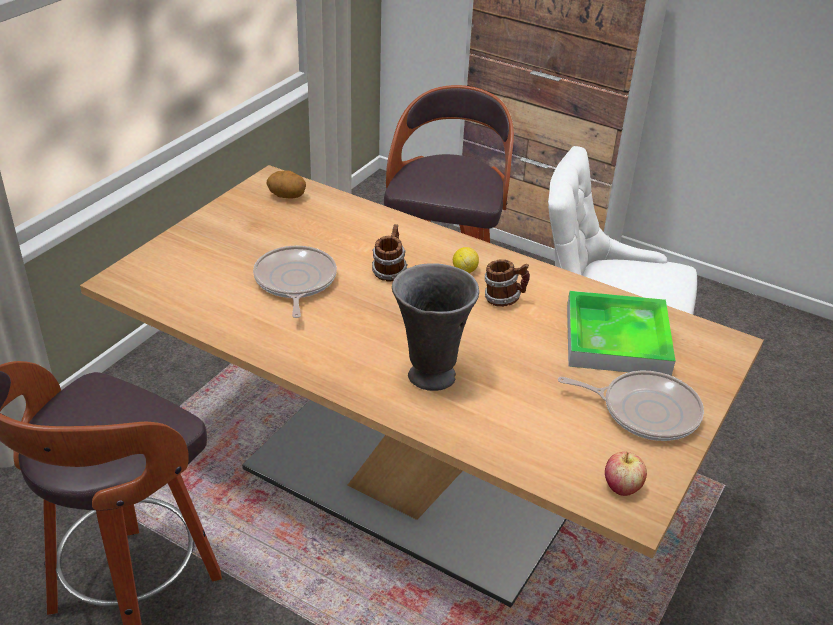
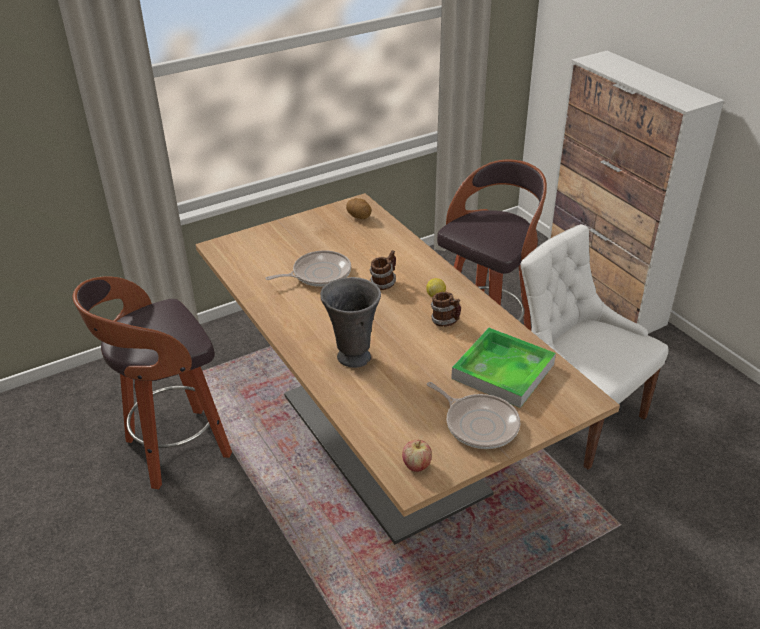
camera: 30 degrees right, 0 degrees up
(295, 282) = (318, 274): frying pan -> frying pan turned 45 degrees clockwise

